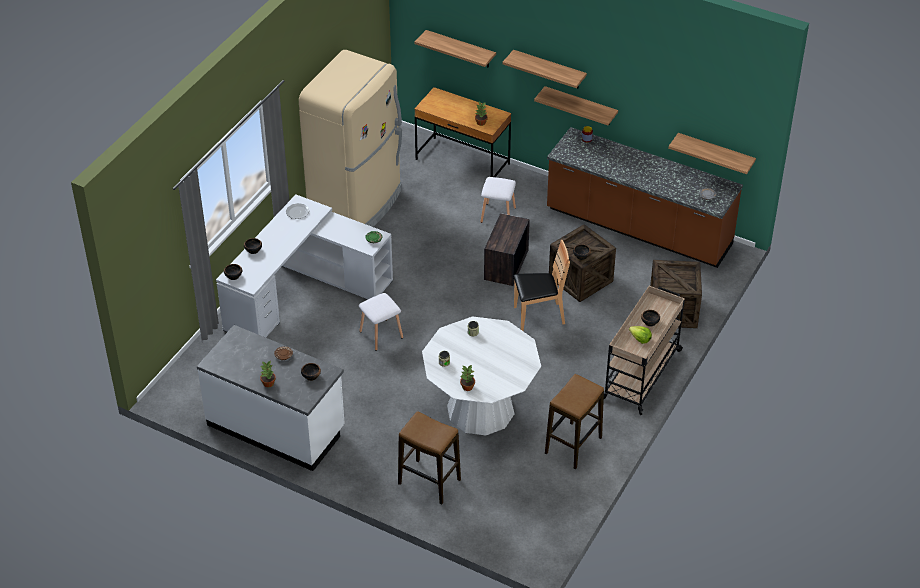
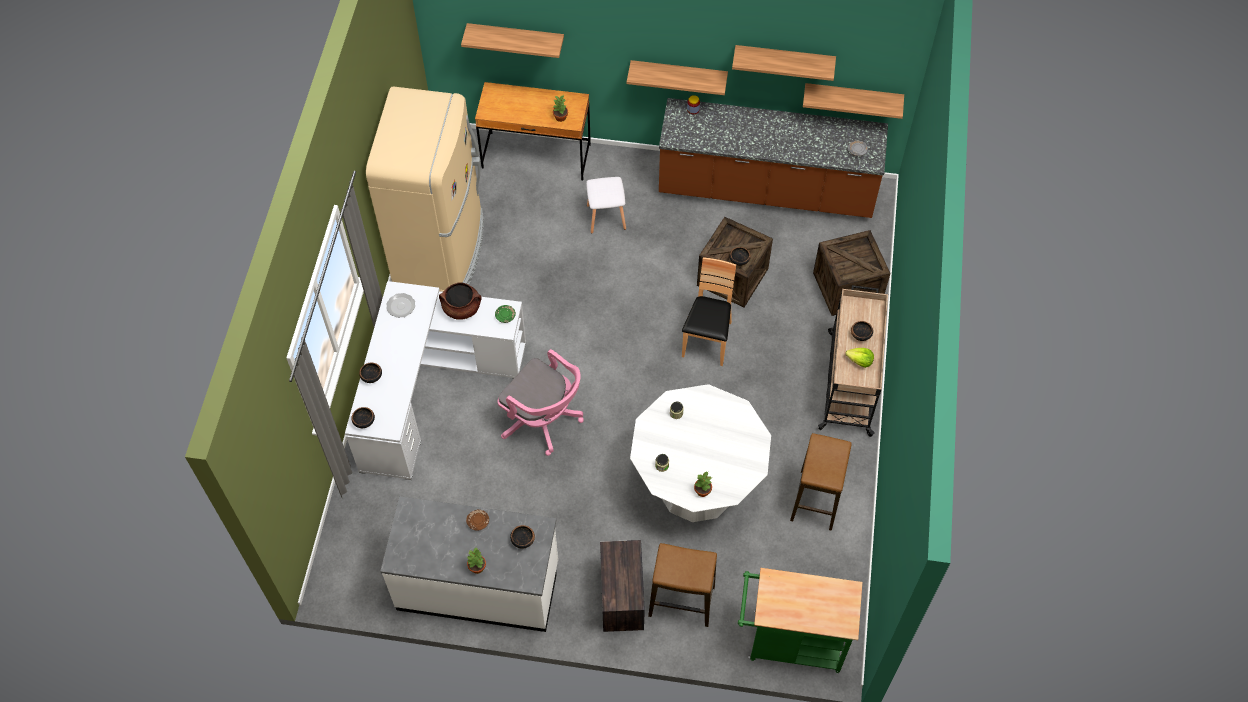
camera: 20 degrees left, 15 degrees up
(343, 226) = (462, 308): none -> brown cooking pot
(380, 335) = (544, 421): white stool -> pink office chair
(503, 533) = (789, 641): none -> green cart
(506, 264) = (643, 281): crate -> crate (621, 595)
(538, 316) = (707, 340): brown chair -> brown chair turned 45 degrees counterclockwise
(549, 69) = (636, 42): shelf -> shelf (784, 59)

